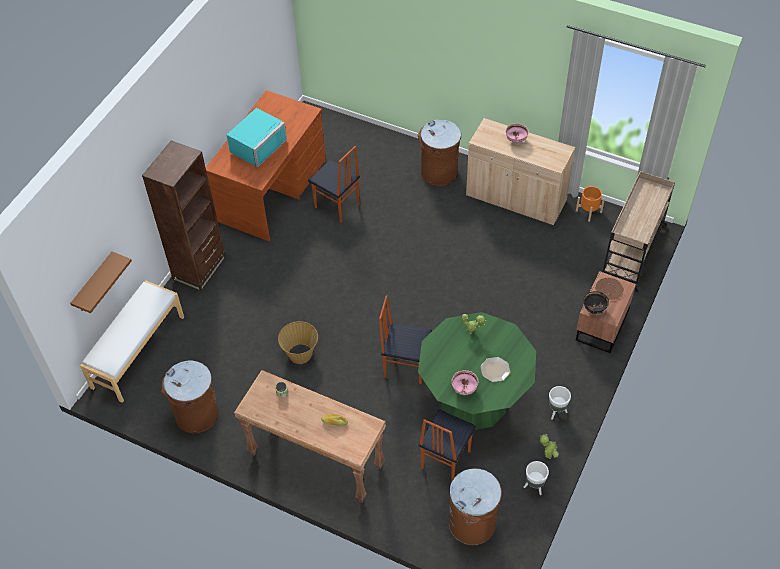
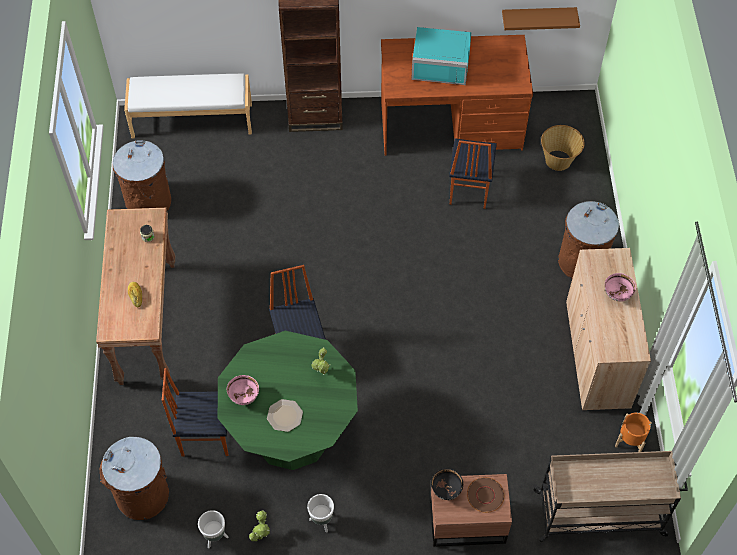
camera: 60 degrees right, 5 degrees up
(94, 283) = (175, 26): brown shelf -> brown shelf (538, 17)
(300, 353) = (263, 249): basket -> basket (558, 160)

